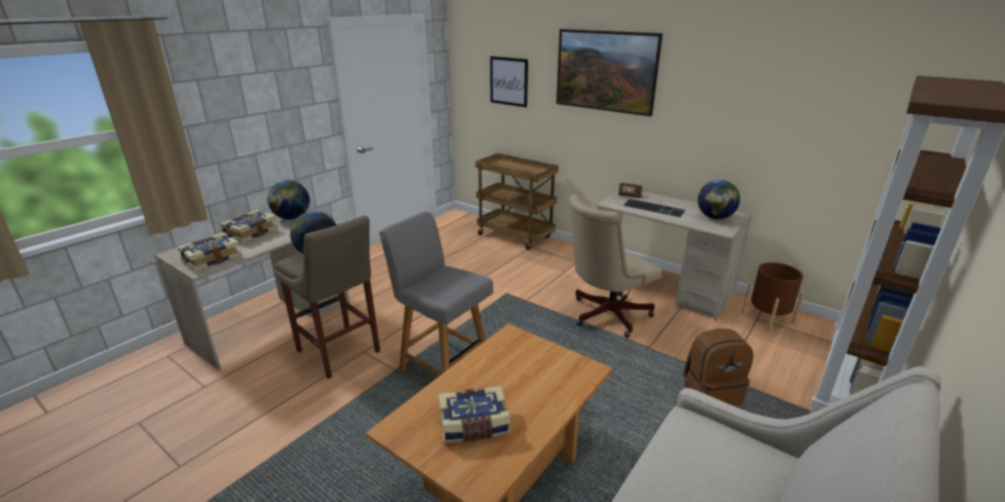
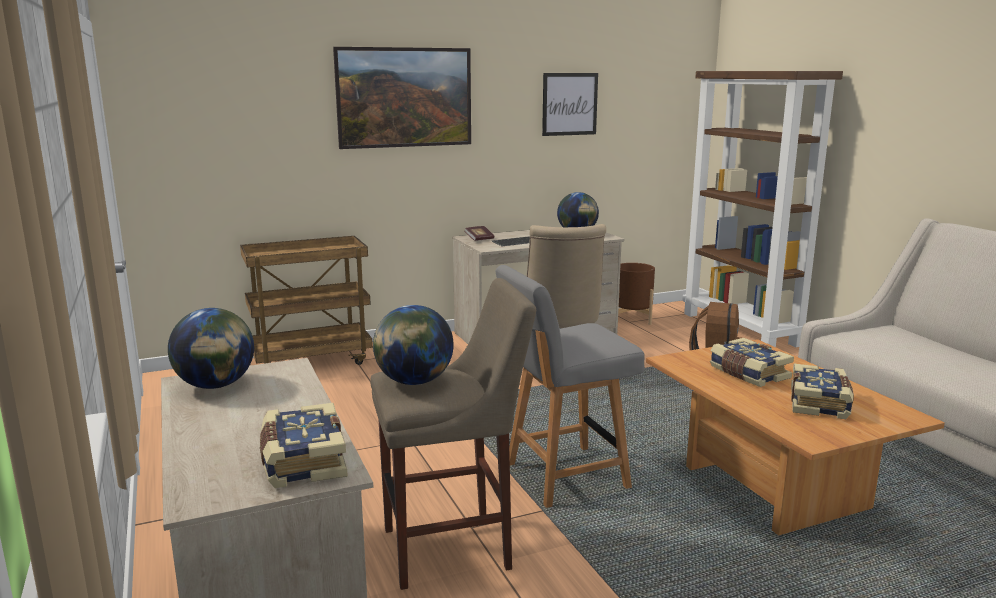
camera: 60 degrees left, 10 degrees down
(250, 233) = (227, 422): book -> book (748, 374)
(508, 81) = (247, 128): picture -> picture (569, 104)

